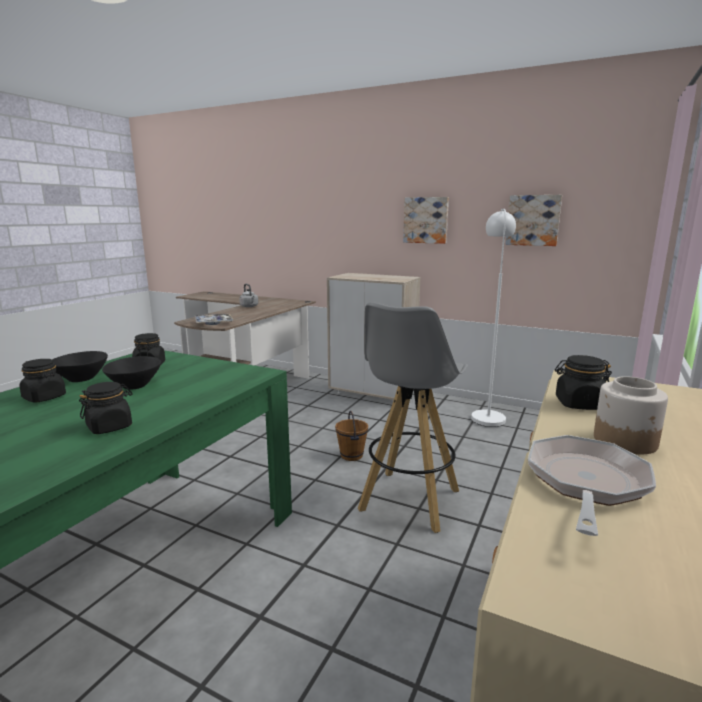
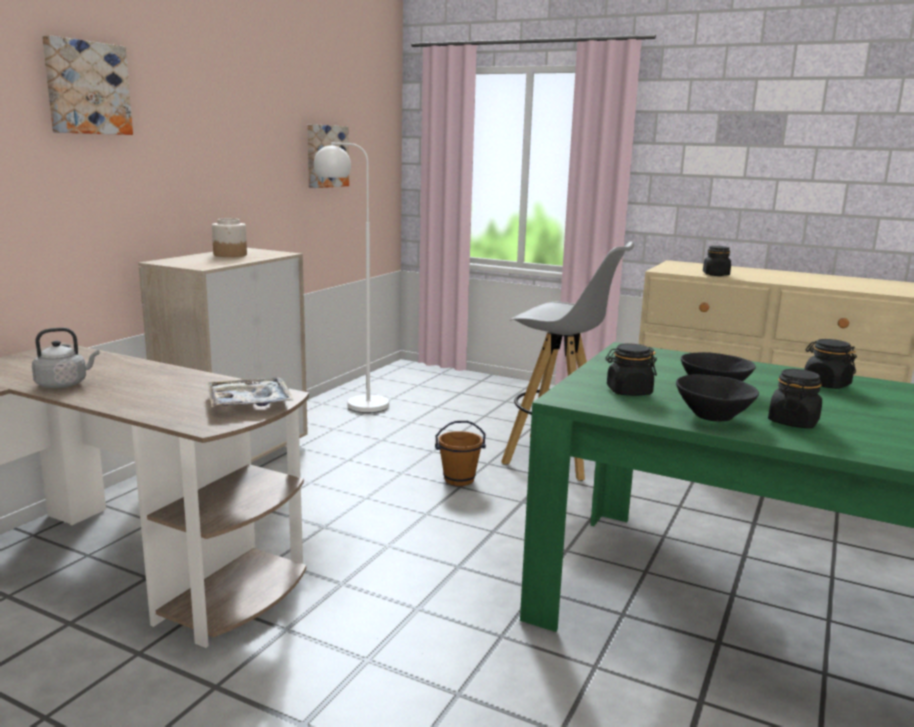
camera: 90 degrees left, 0 degrees up
(426, 220) = (228, 157): picture -> picture (86, 88)
(586, 484) = (820, 284): frying pan -> none
(625, 441) = (764, 276): jar -> jar (230, 255)

